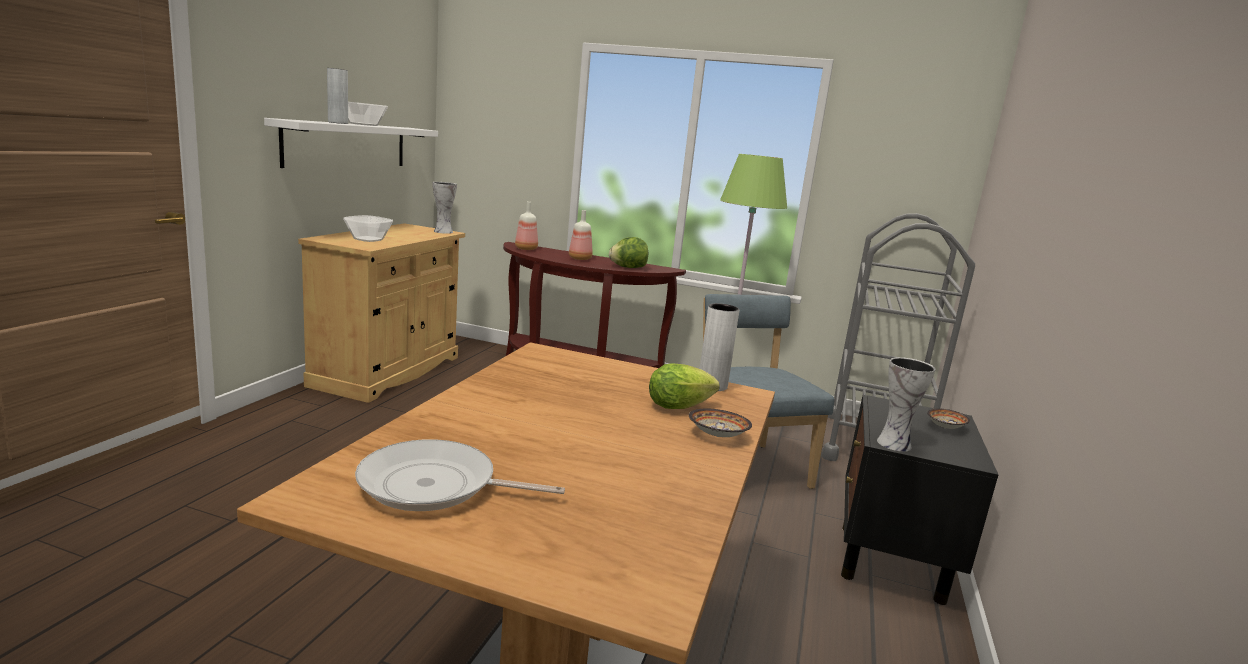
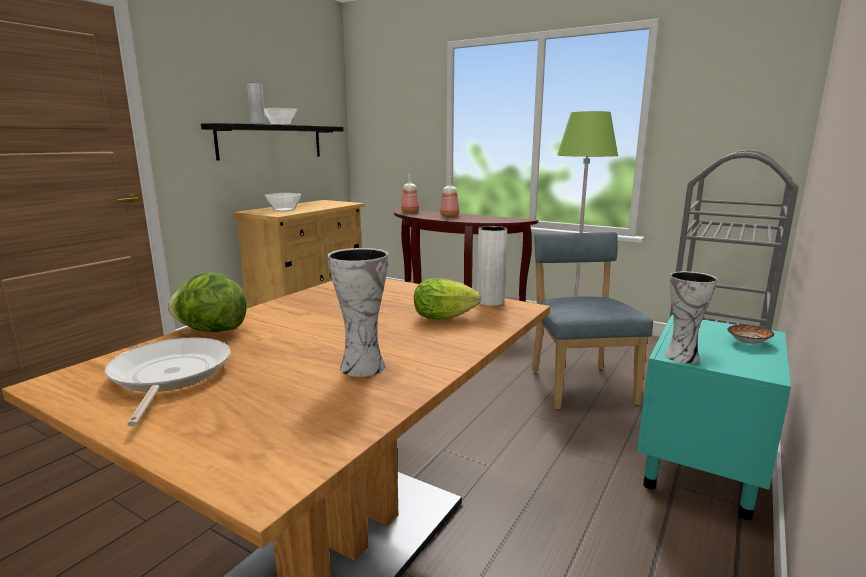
camera: 15 degrees right, 0 degrees up
(347, 145) = (271, 141): white shelf -> black shelf
(435, 486) = (169, 376): frying pan -> frying pan turned 60 degrees clockwise
(442, 231) = (347, 203): vase -> vase (360, 366)
(628, 267) = (486, 220): lettuce -> lettuce (211, 330)
(716, 435) = (461, 340): bowl -> none
(890, 563) = (699, 476): black nightstand -> turquoise nightstand

